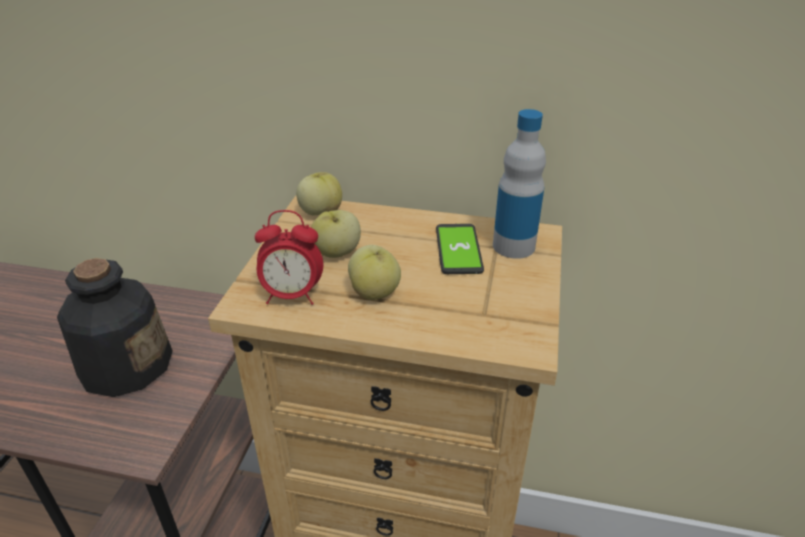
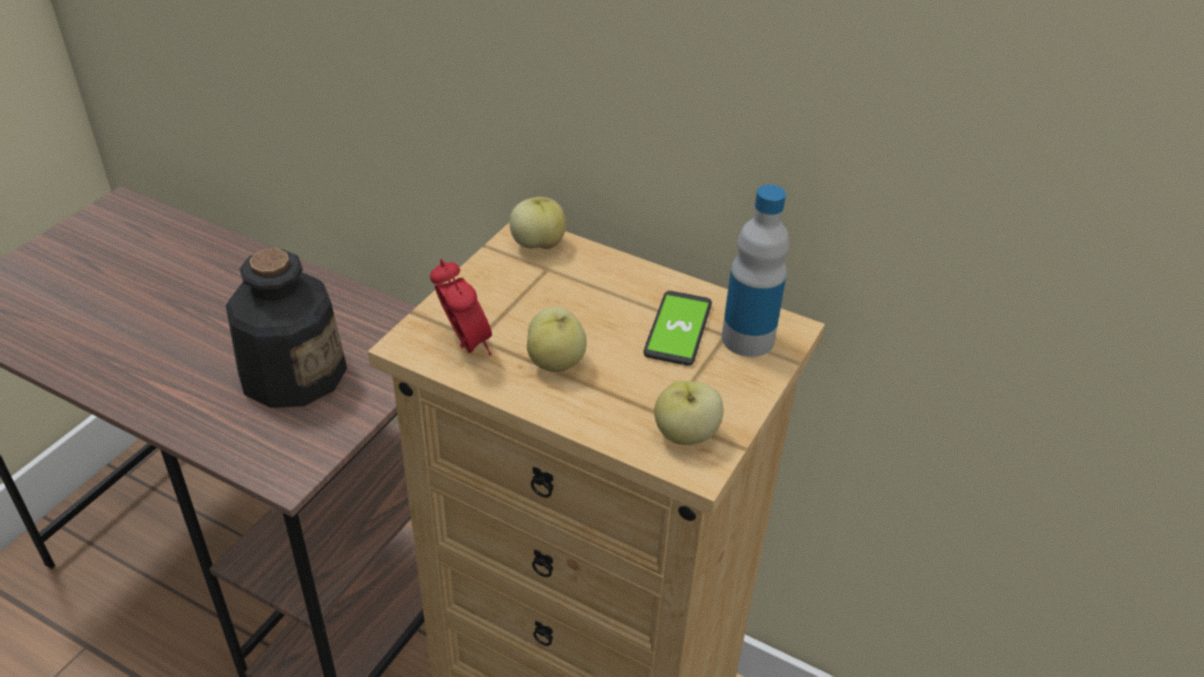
camera: 15 degrees right, 5 degrees up
(292, 296) = (464, 345): alarm clock -> alarm clock turned 135 degrees counterclockwise
(336, 253) = (534, 302): apple -> apple (685, 435)

